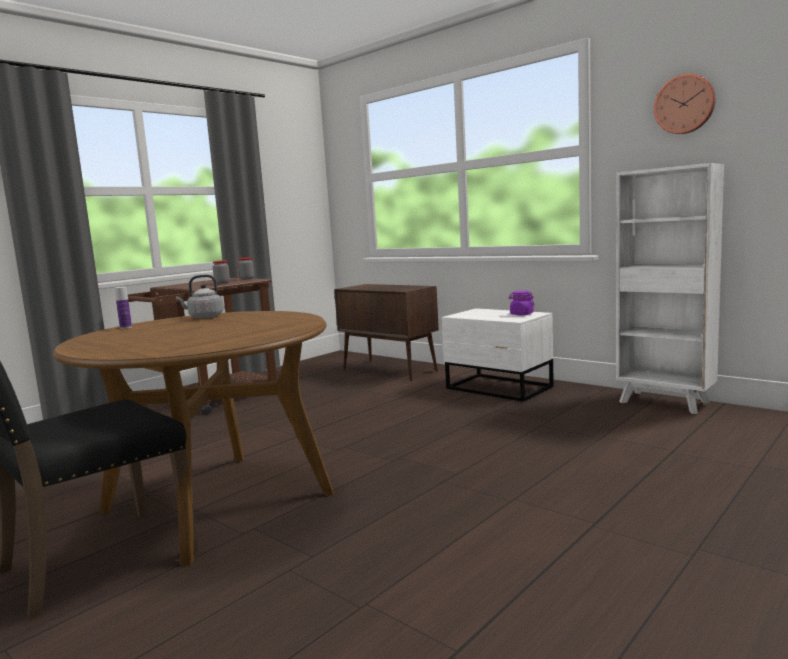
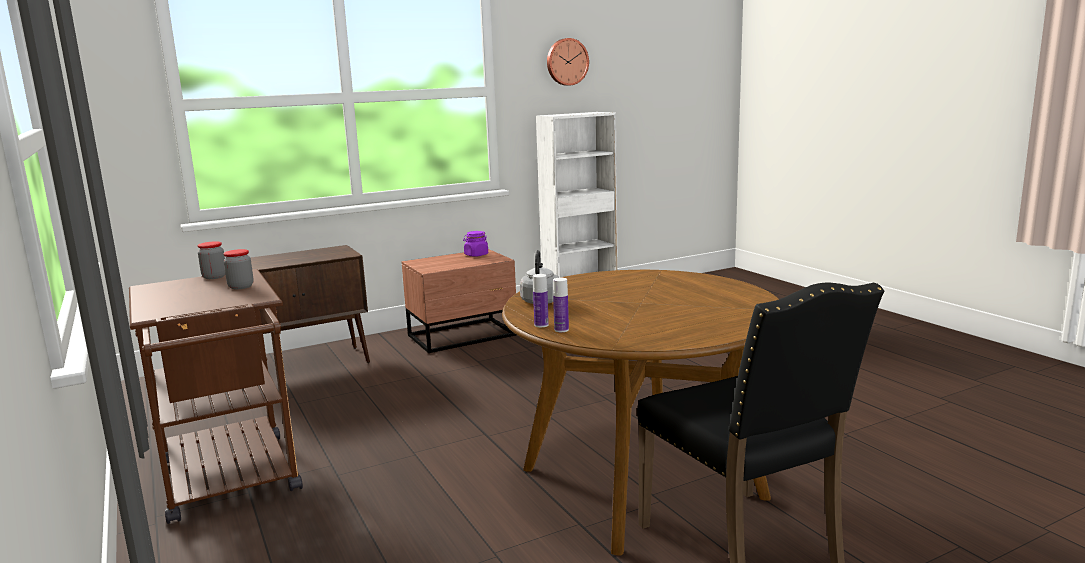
camera: 70 degrees left, 5 degrees up
(141, 324) = (541, 325): none -> bottle
(499, 388) = (464, 336): white nightstand -> brown nightstand

